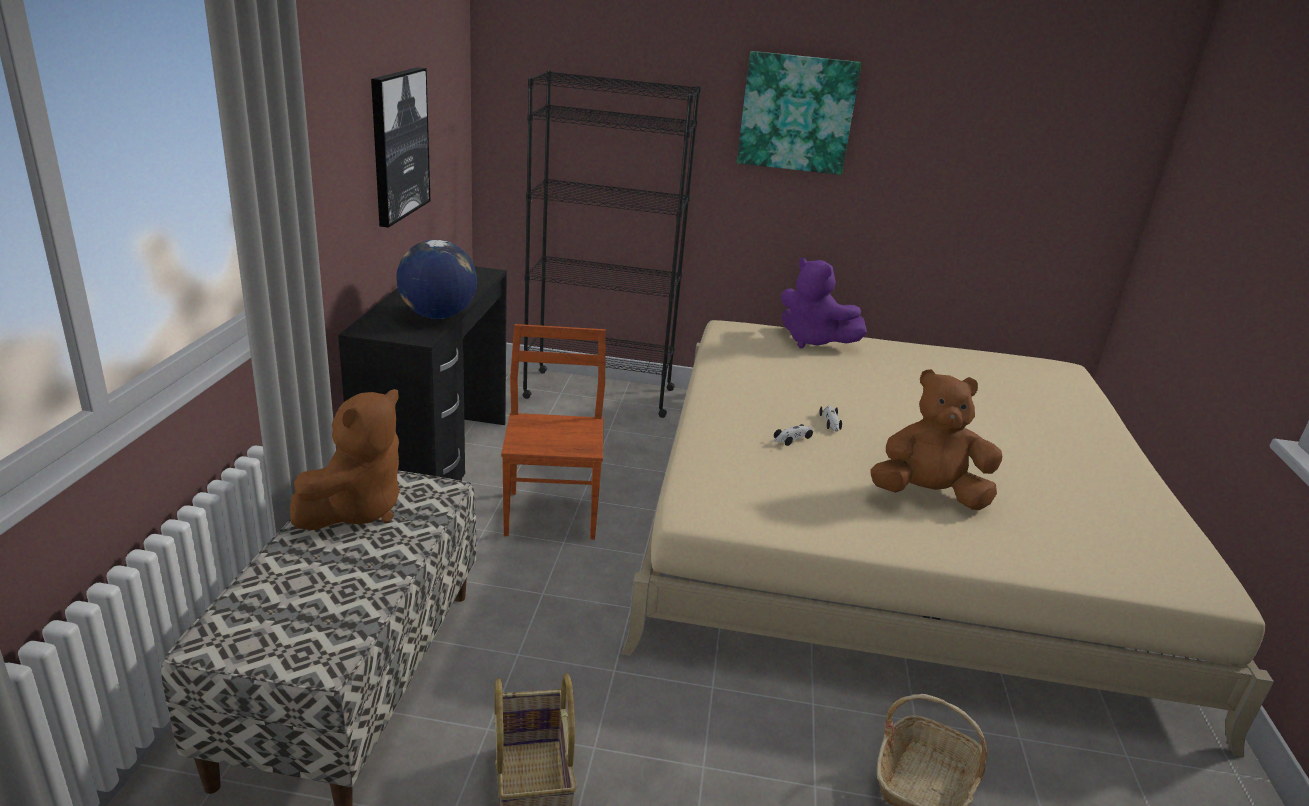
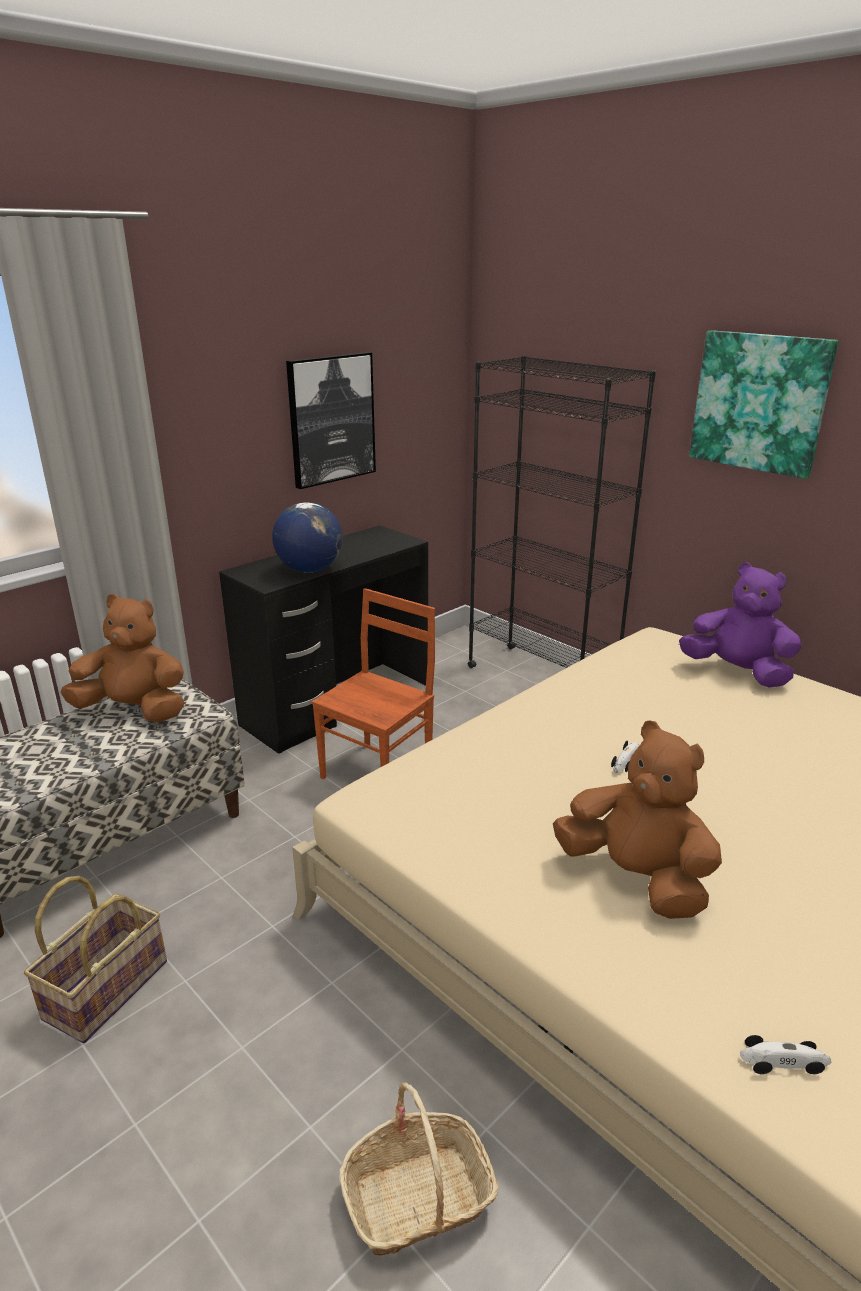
camera: 40 degrees right, 0 degrees up
(356, 510) = (135, 710): brown plush toy -> brown plush toy turned 150 degrees counterclockwise
(793, 438) = (559, 765): toy car -> toy car (784, 1062)
(813, 341) = (737, 672): purple plush toy -> purple plush toy turned 135 degrees clockwise

